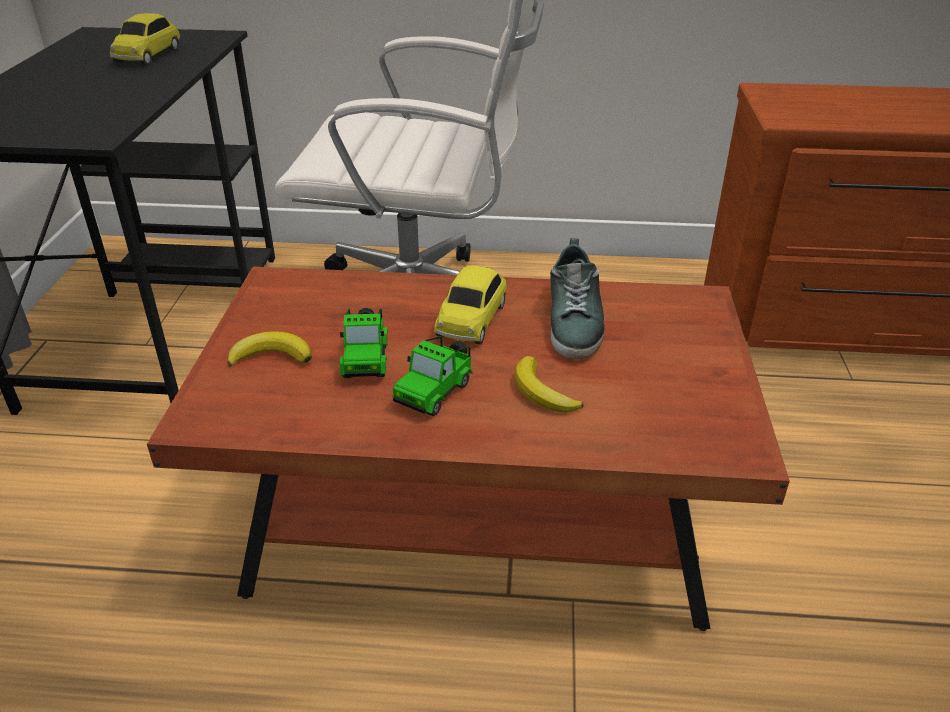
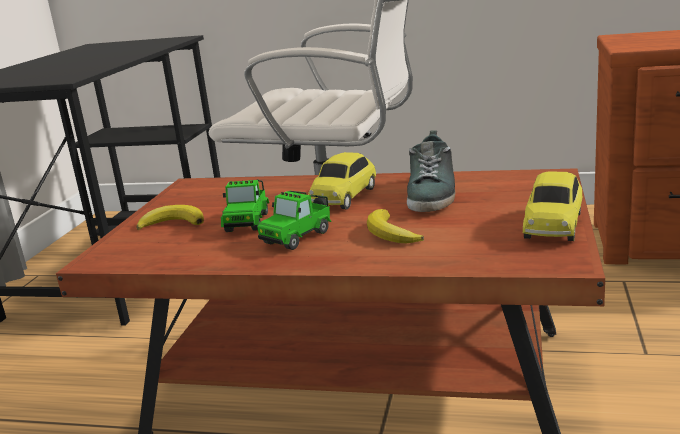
camera: 10 degrees right, 15 degrees down
(149, 55) = (125, 49): toy car -> toy car (553, 224)

